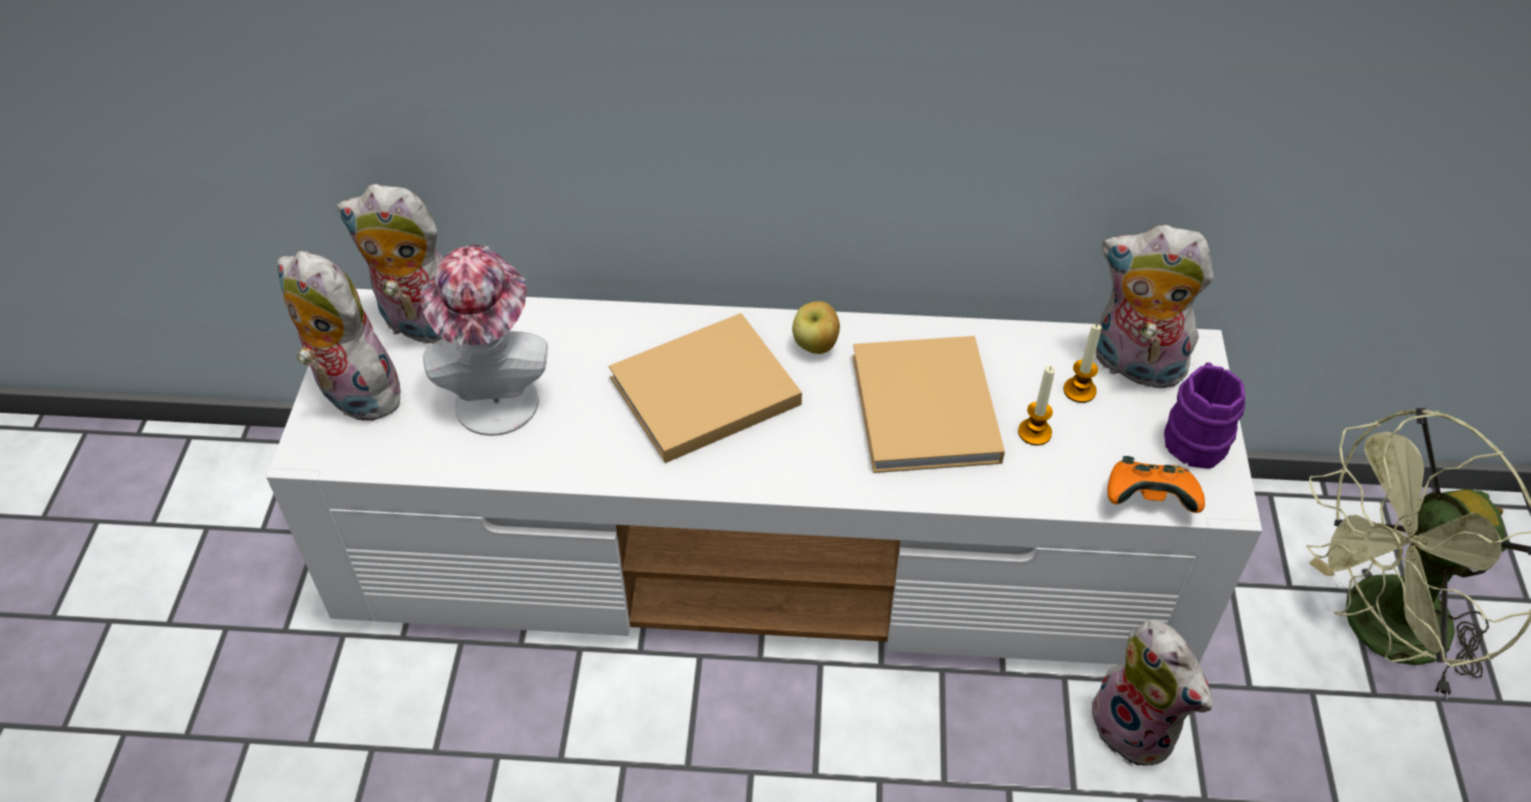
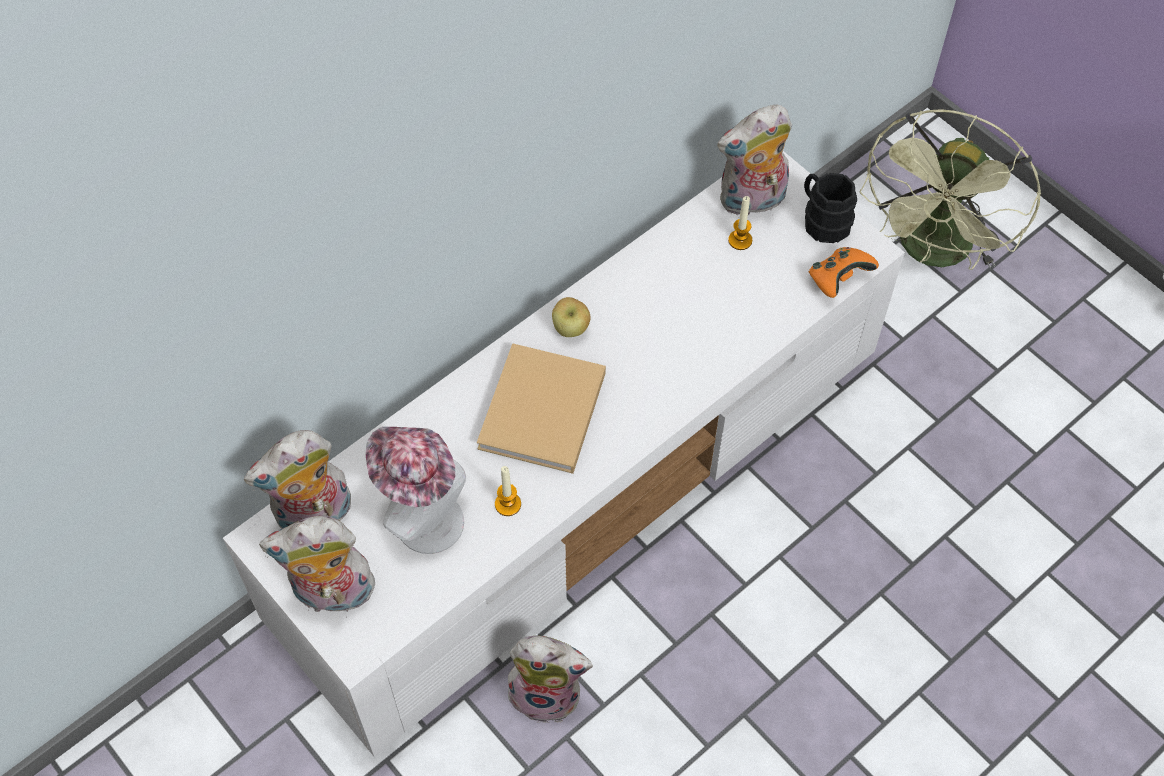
camera: 45 degrees left, 10 degrees up
(925, 412) = (676, 321): beige book -> none
(1034, 432) = (744, 286): candle -> candle (508, 504)
(1138, 728) = (873, 411): plush toy -> plush toy (547, 692)
(1195, 435) = (822, 221): purple mug -> black mug

